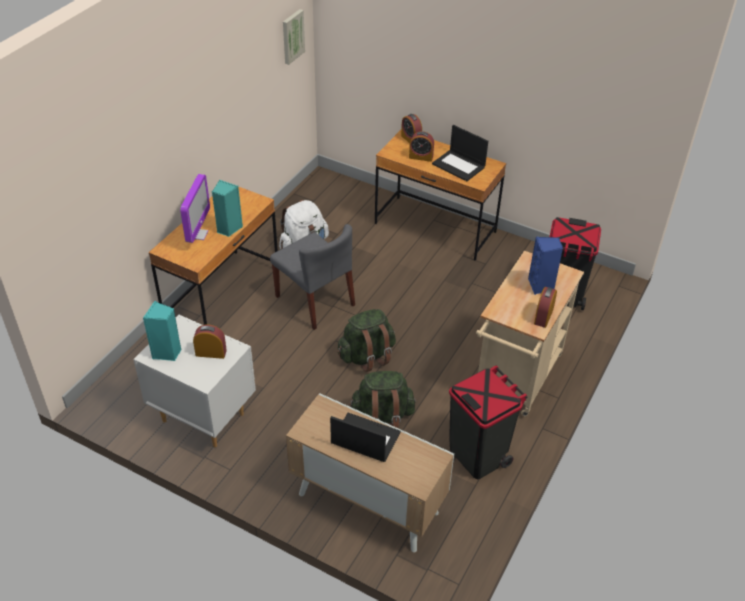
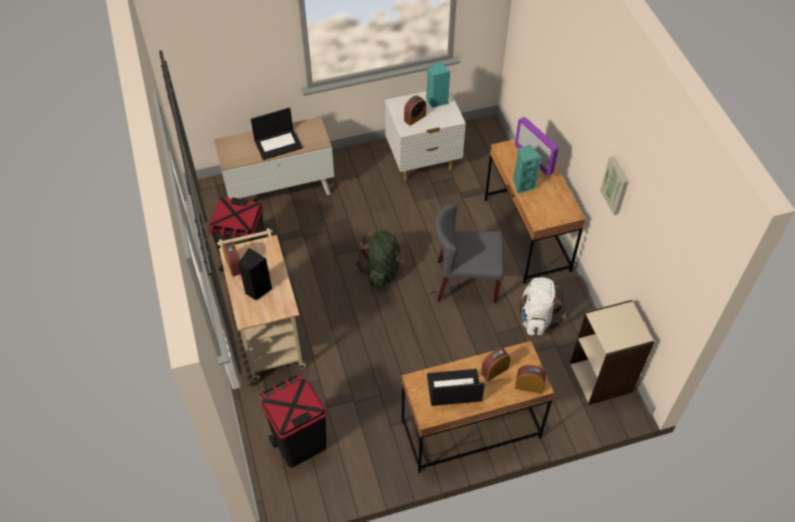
camera: 135 degrees right, 10 degrees up
(292, 36) = (677, 268): picture -> picture (616, 185)
(316, 195) = (601, 378): none -> beige bookcase
(382, 417) = (326, 240): green backpack -> none
(541, 286) = (257, 290): blue speaker -> black speaker

